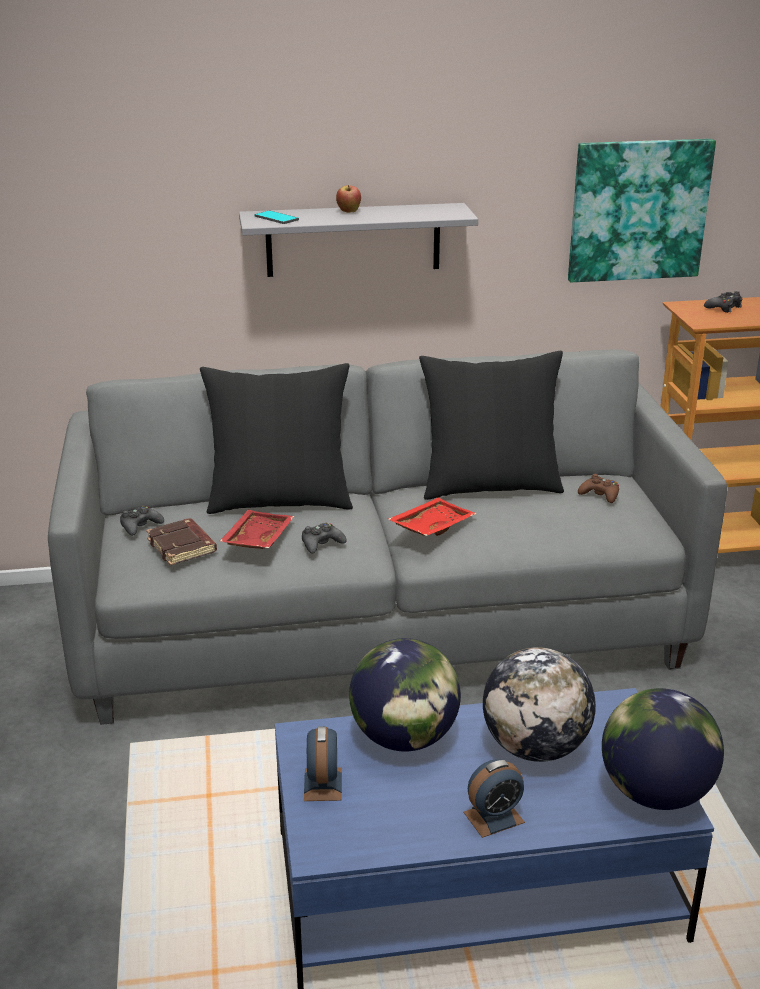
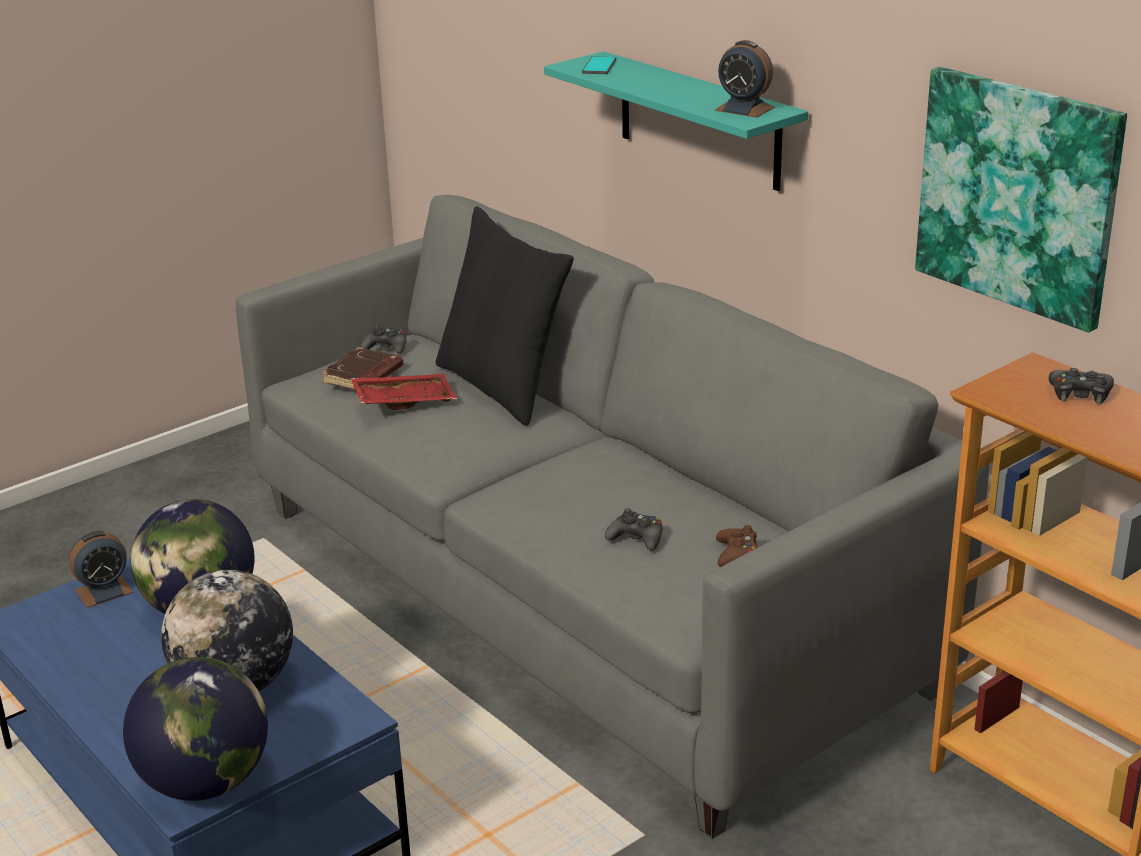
camera: 60 degrees right, 0 degrees up
(321, 543) = (428, 432): black game controller -> black game controller (636, 538)
(349, 211) = (673, 81): apple -> none
(353, 240) = (699, 121): grey shelf -> turquoise shelf
(430, 526) = (533, 476): red tray -> none
(490, 486) = (675, 483): black pillow -> none
(493, 817) = (108, 694): alarm clock -> alarm clock (744, 109)

